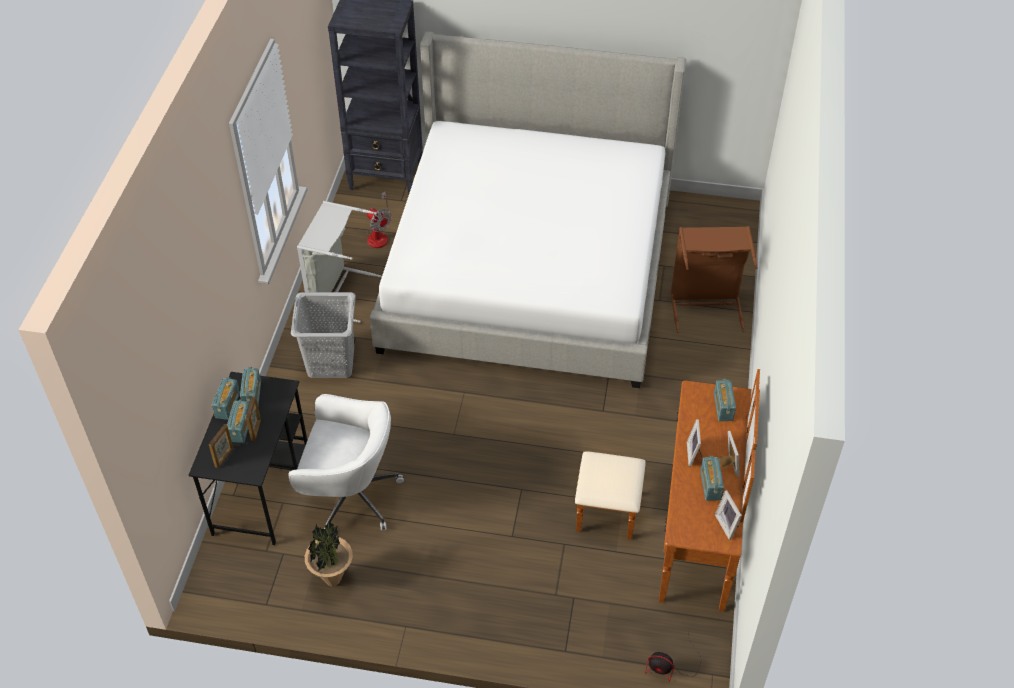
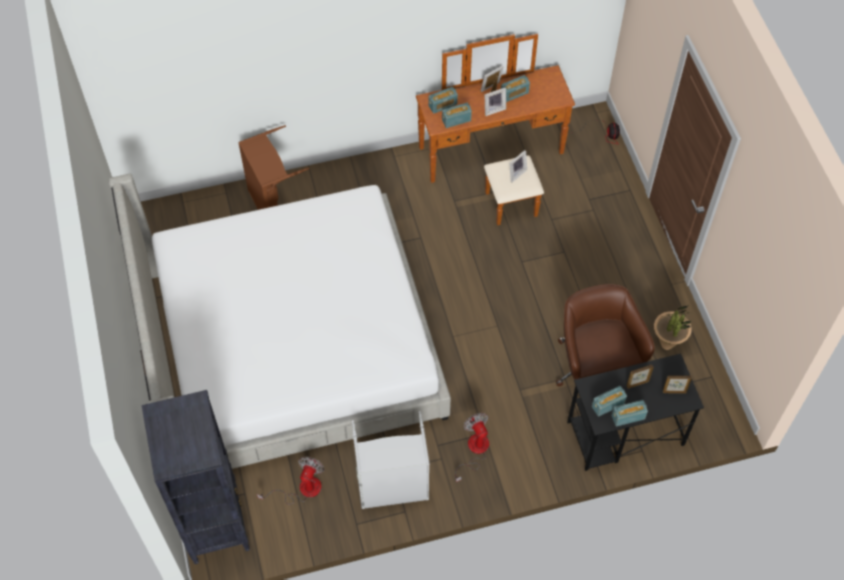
camera: 115 degrees left, 10 degrees up
(241, 428) = (642, 395): radio -> radio (456, 120)
(330, 361) = (474, 450): grey laundry basket -> fan
(350, 496) = (594, 368): white office chair -> brown office chair
(728, 525) = (540, 76): picture frame -> picture frame (515, 173)

